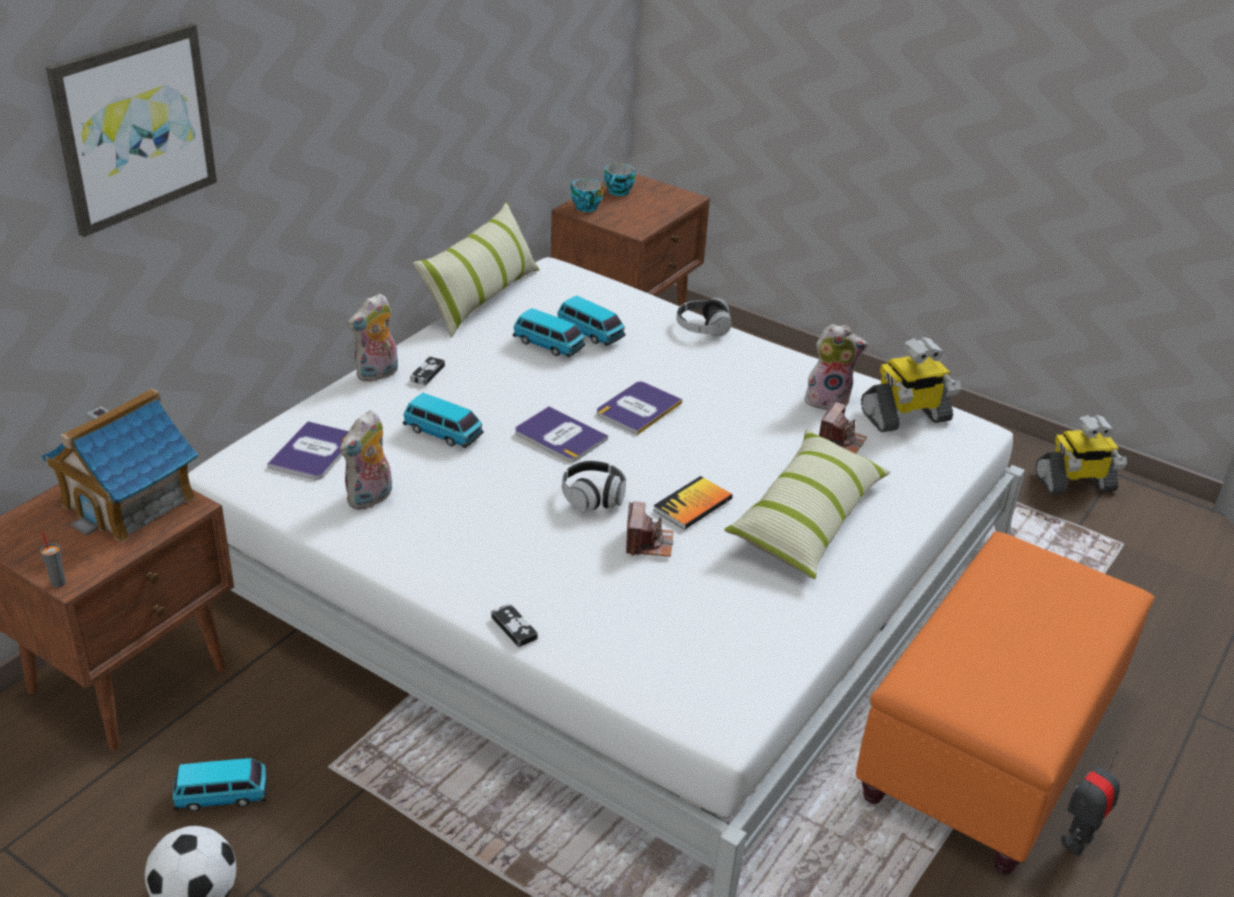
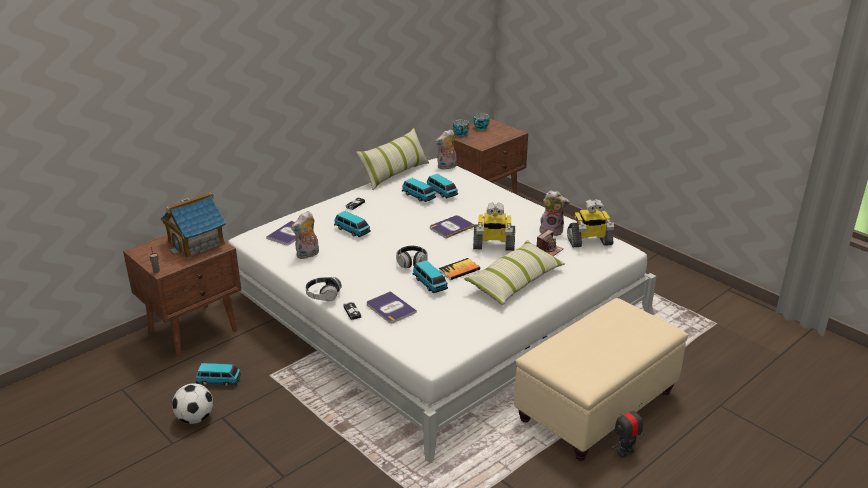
camera: 15 degrees right, 5 degrees down
(134, 127) = (214, 76): picture -> none
(377, 374) = (331, 204): plush toy -> plush toy (447, 167)
(560, 436) = (407, 236): book -> book (390, 308)
(648, 543) = (430, 284): camera -> toy car
(702, 329) = (501, 195): headphones -> headphones (323, 295)
(989, 746) = (597, 405): orange ottoman -> beige ottoman
(1074, 483) = (702, 292): toy robot -> toy robot (493, 245)

